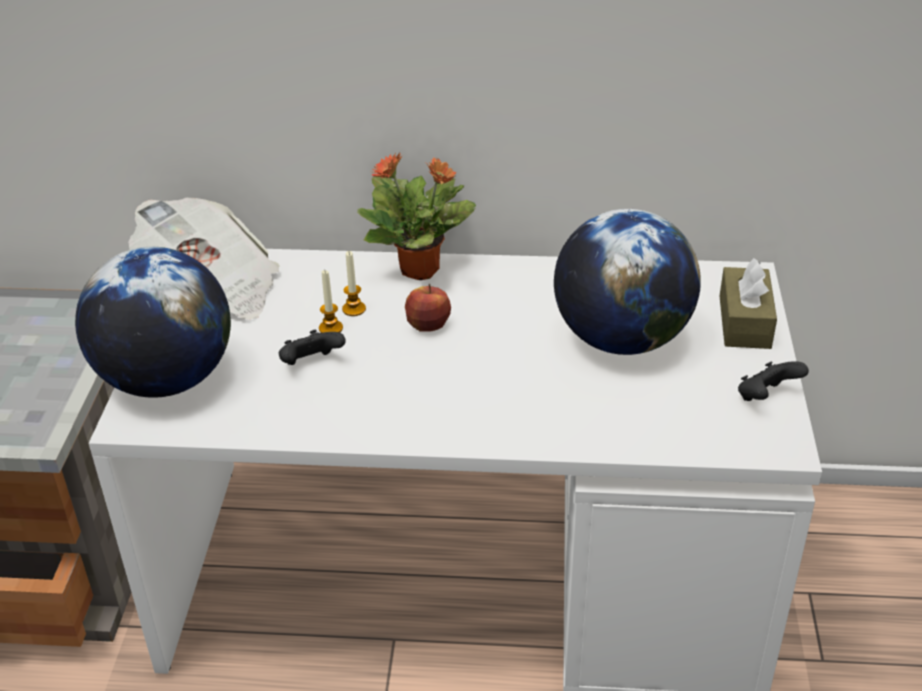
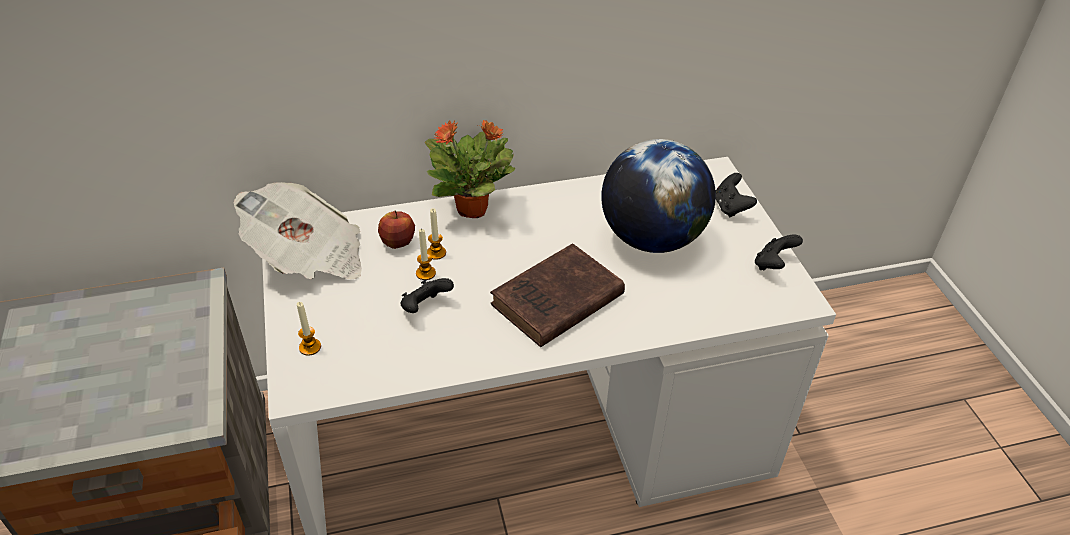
camera: 20 degrees left, 5 degrees up
(167, 380) = (310, 347): globe -> candle
(427, 325) = (502, 256): apple -> apple (397, 242)
(464, 386) = (554, 302): none -> brown book
(744, 322) = (730, 207): brown tissue box -> black game controller

